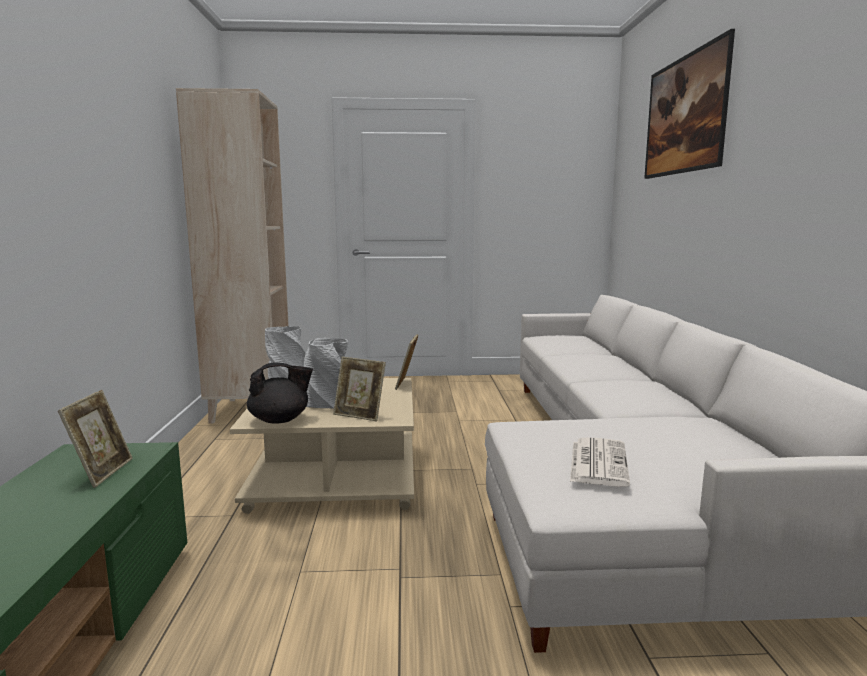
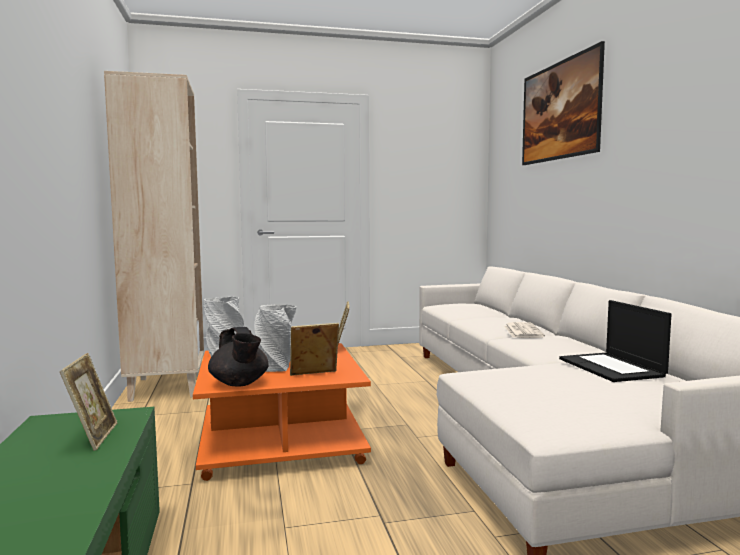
camera: 10 degrees left, 5 degrees down
(280, 420) = (239, 384): black teapot -> black teapot turned 90 degrees clockwise
(337, 477) = (282, 441): beige coffee table -> orange coffee table
(359, 415) = (314, 375): picture frame -> picture frame turned 150 degrees clockwise
(597, 462) = (561, 396): newspaper -> newspaper (522, 331)
(684, 429) = (612, 368): none -> laptop

